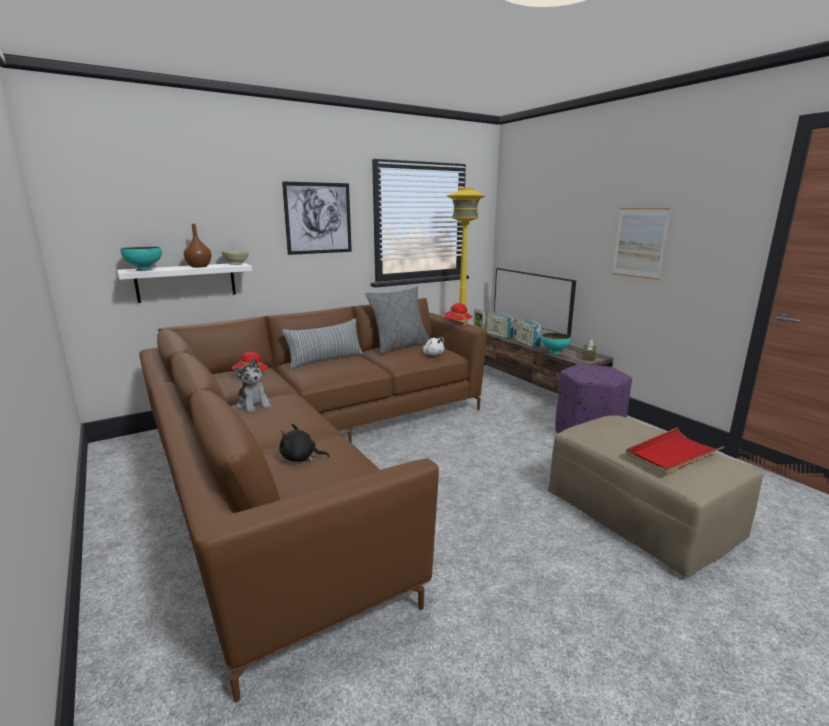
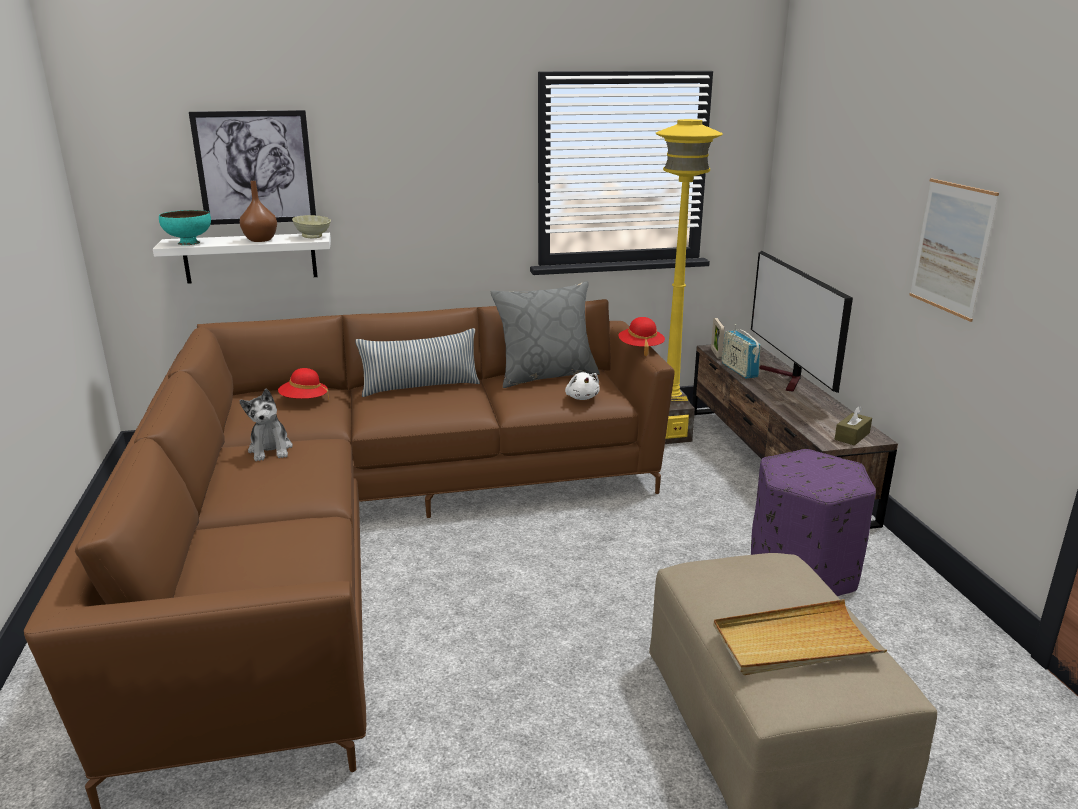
camera: 20 degrees right, 5 degrees up
(301, 458) = (258, 541): black plush toy -> none
(318, 218) = (444, 167): picture -> picture (255, 168)
(527, 343) = (771, 393): radio -> none
(554, 352) = (801, 418): turquoise bowl -> none
(672, 454) = (794, 643): red tray -> beige tray

